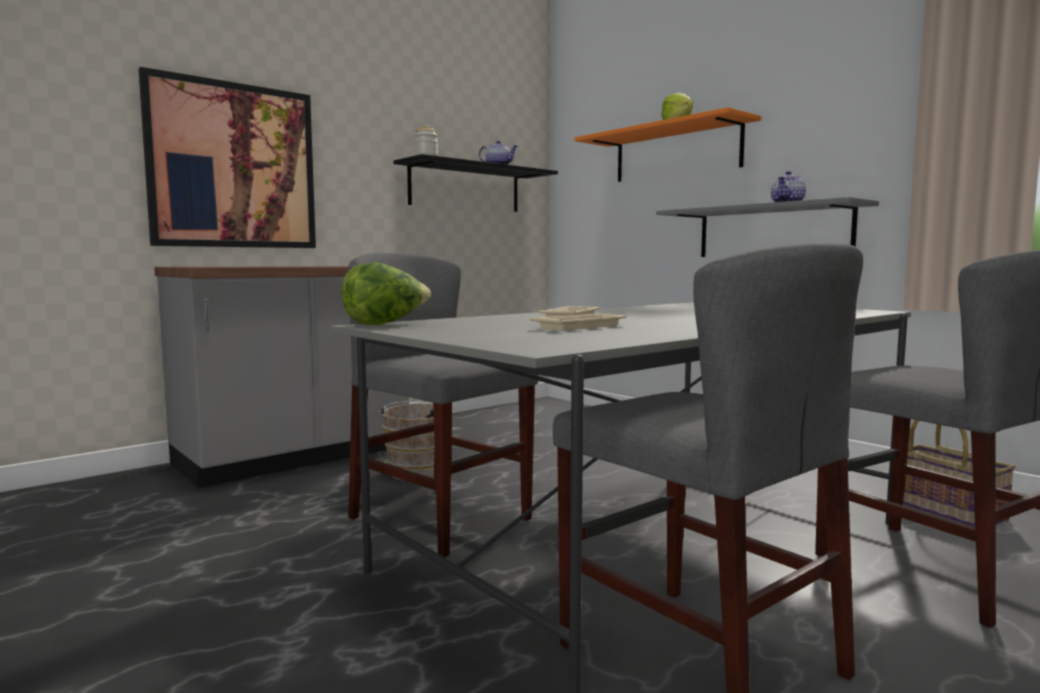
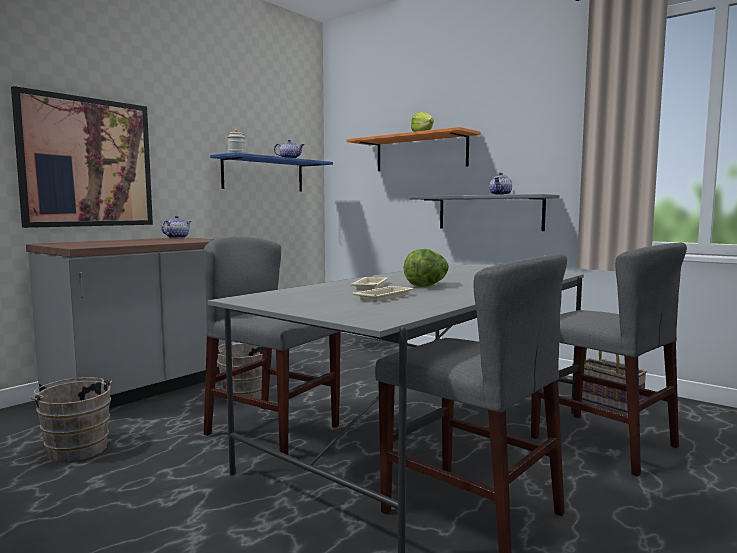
camera: 10 degrees left, 0 degrees up
(187, 523) = (76, 448): none -> brown bucket
(345, 265) = (177, 238): none -> teapot
(385, 324) = (247, 298): lettuce -> lettuce (427, 286)
(465, 188) = (263, 175): black shelf -> blue shelf

